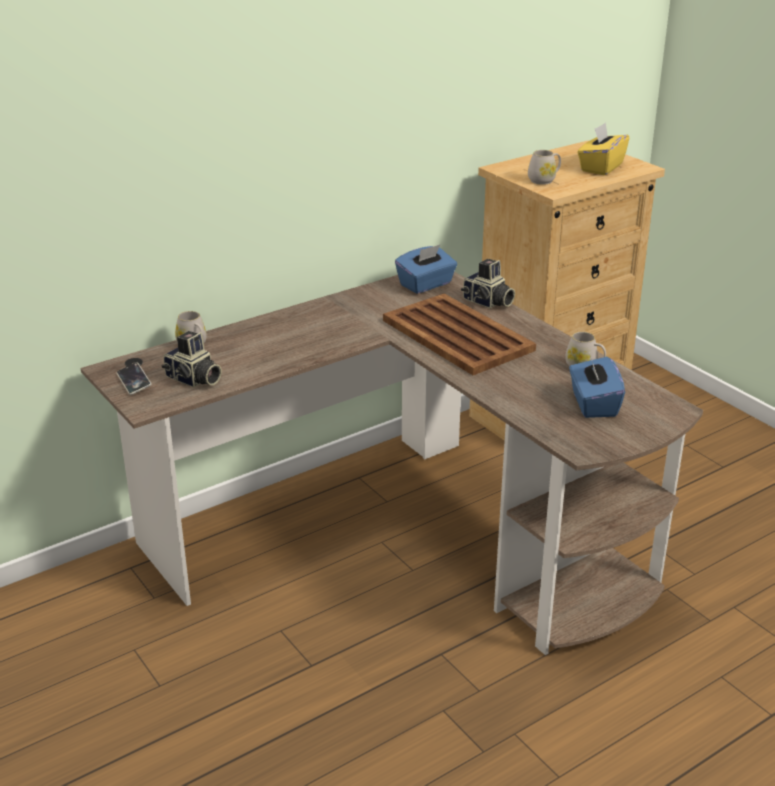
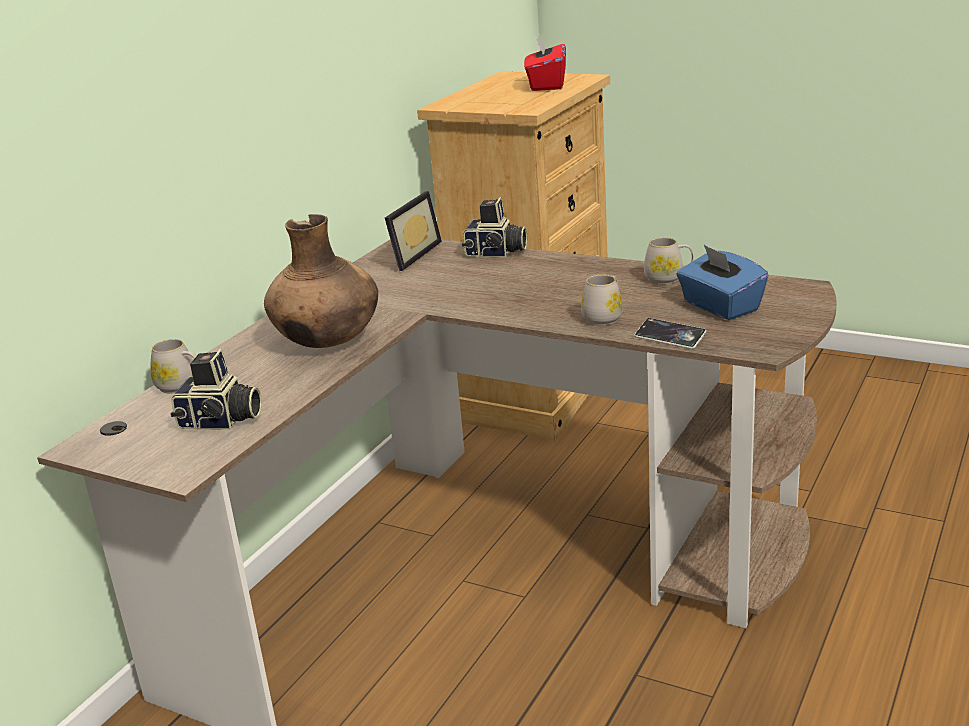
camera: 25 degrees left, 5 degrees down
(134, 381) = (137, 447): phone -> phone (670, 338)
(307, 341) = (329, 342): none -> brown vase
(426, 284) = (409, 255): blue tissue box -> picture frame
(458, 336) = (500, 289): brown tray -> none
(544, 180) = (504, 104): white mug -> white mug (604, 317)
(601, 167) = (546, 85): yellow tissue box -> red tissue box

